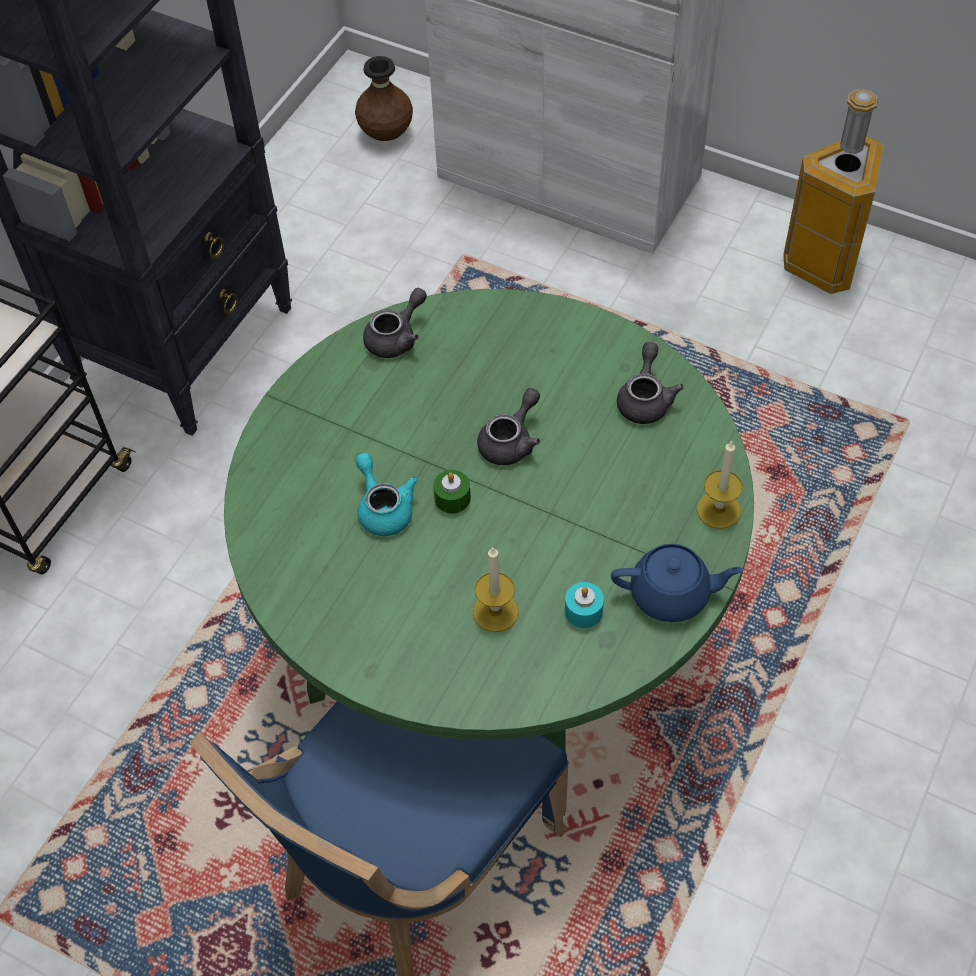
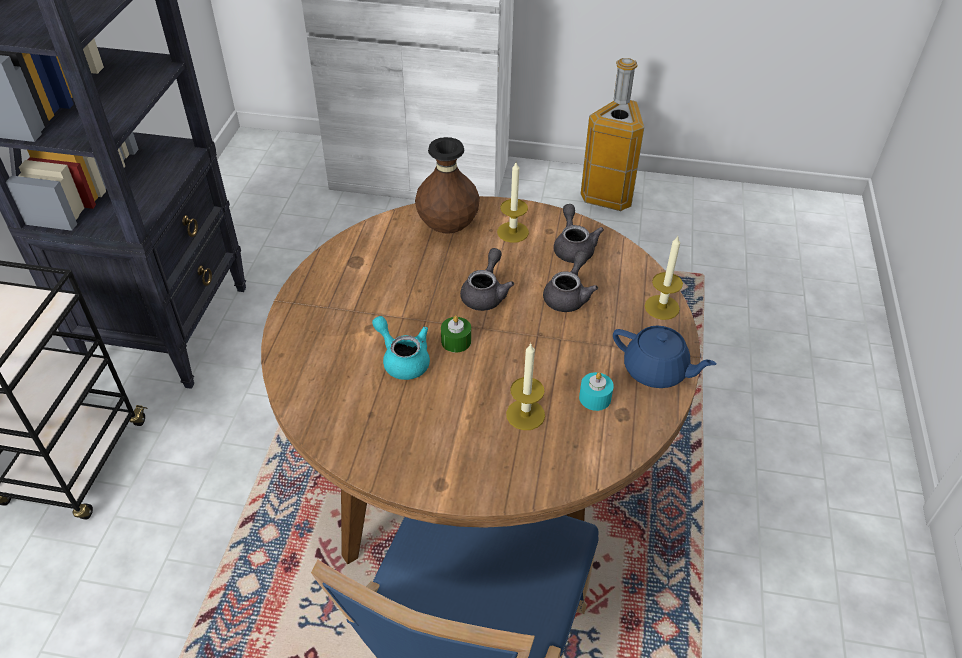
camera: 20 degrees left, 10 degrees down
(386, 134) = (283, 170): brown vase -> brown vase (448, 227)
(396, 337) = (368, 243): grey teapot -> grey teapot (568, 295)
(495, 644) = (479, 483): green dining table -> brown dining table
(578, 359) = (513, 232): none -> candle
(671, 594) = (656, 371): blue teapot -> blue teapot turned 45 degrees clockwise

